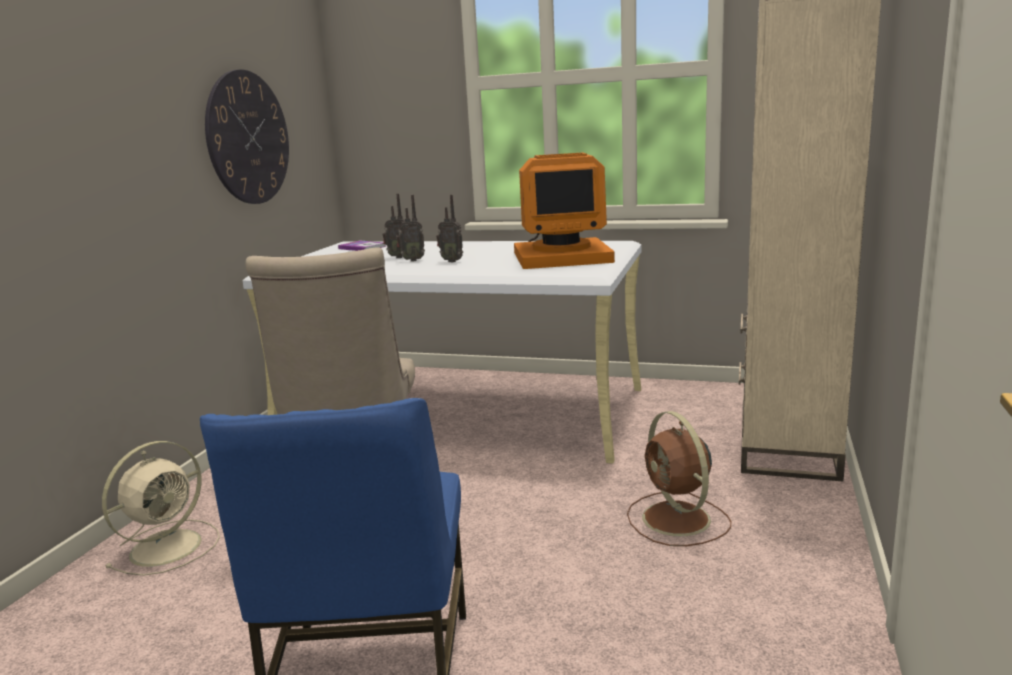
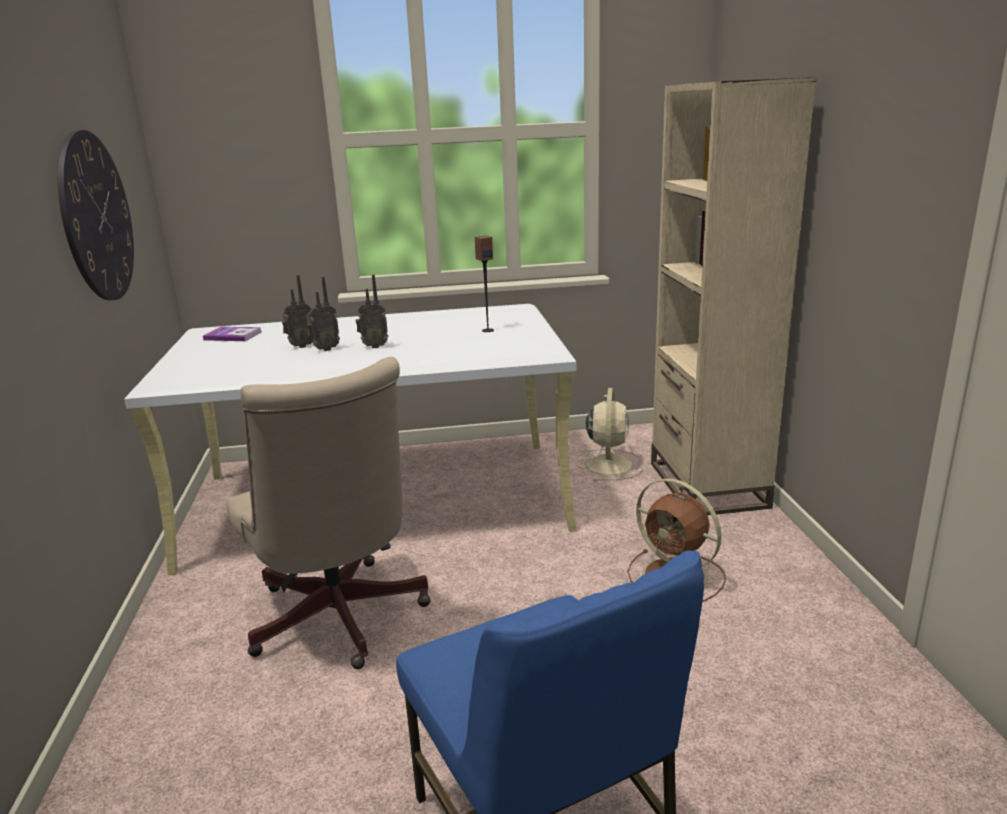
camera: 25 degrees left, 5 degrees up
(169, 546) = (159, 753): beige fan -> beige fan (609, 464)
(562, 257) = (487, 330): monitor -> speaker

